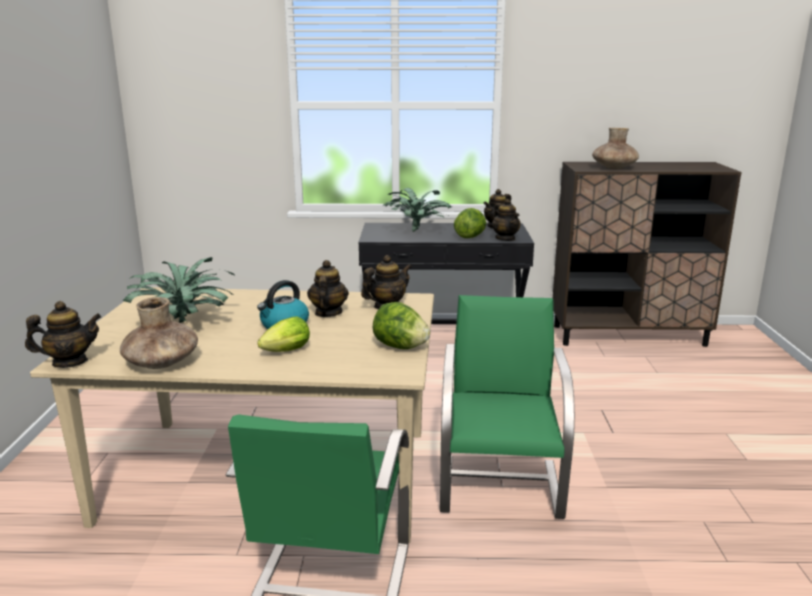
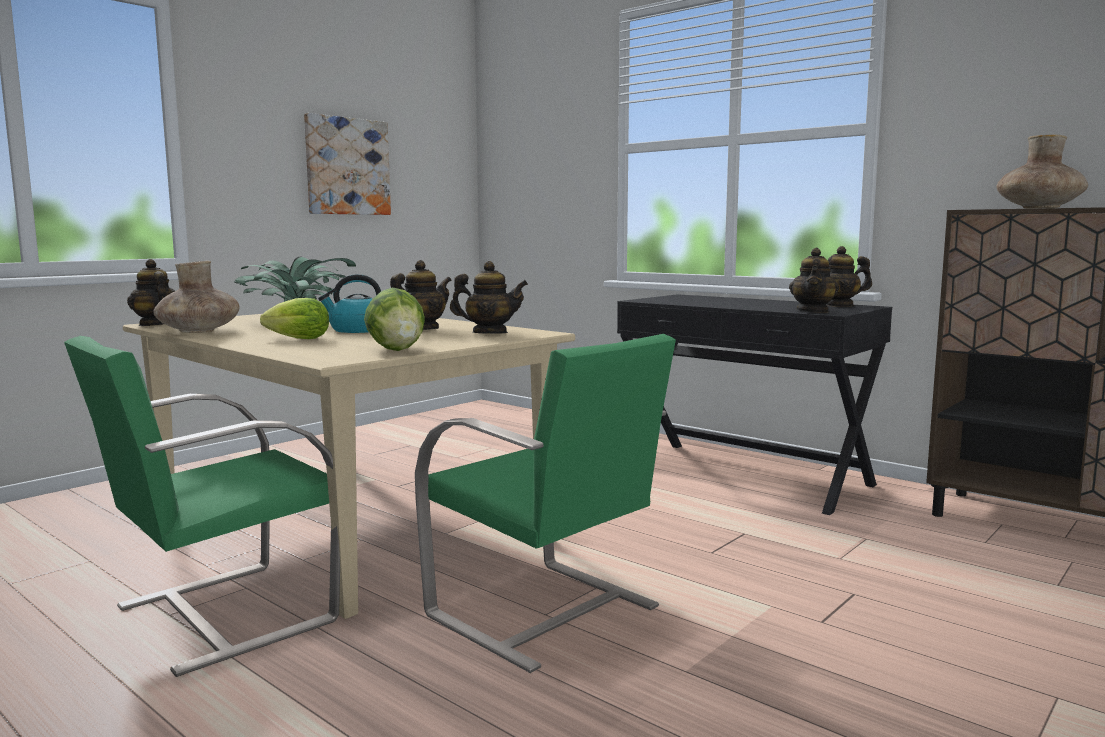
camera: 40 degrees right, 10 degrees down
(51, 135) = (347, 166): none -> picture
(69, 362) = (155, 324): teapot -> teapot turned 150 degrees counterclockwise
(417, 231) = (715, 301): potted plant -> none
(470, 237) = (767, 307): lettuce -> none
(500, 485) = (545, 613): green chair -> green chair turned 90 degrees clockwise

